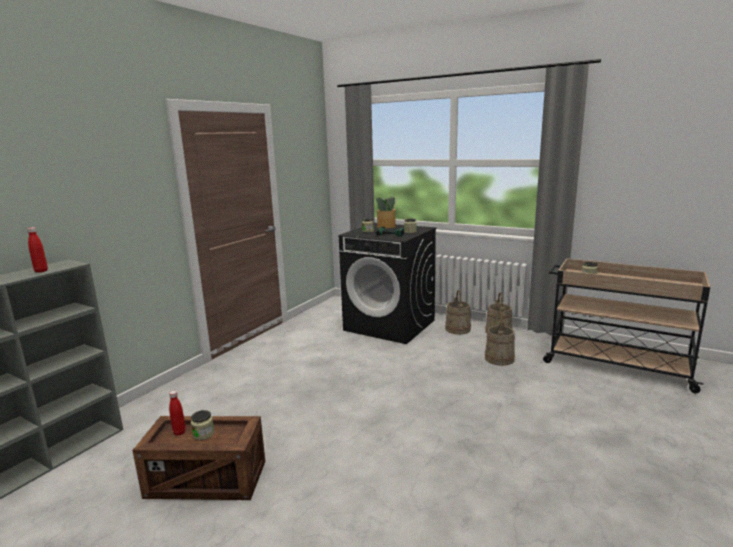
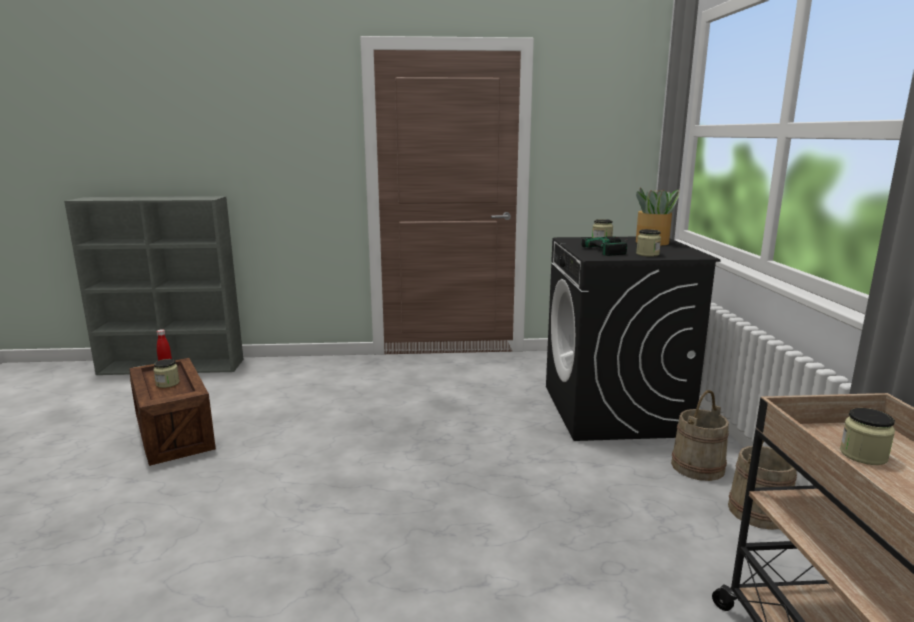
camera: 55 degrees right, 0 degrees up
(41, 271) = (182, 198): red bottle -> none
(499, 358) = (650, 541): beige bucket -> none

